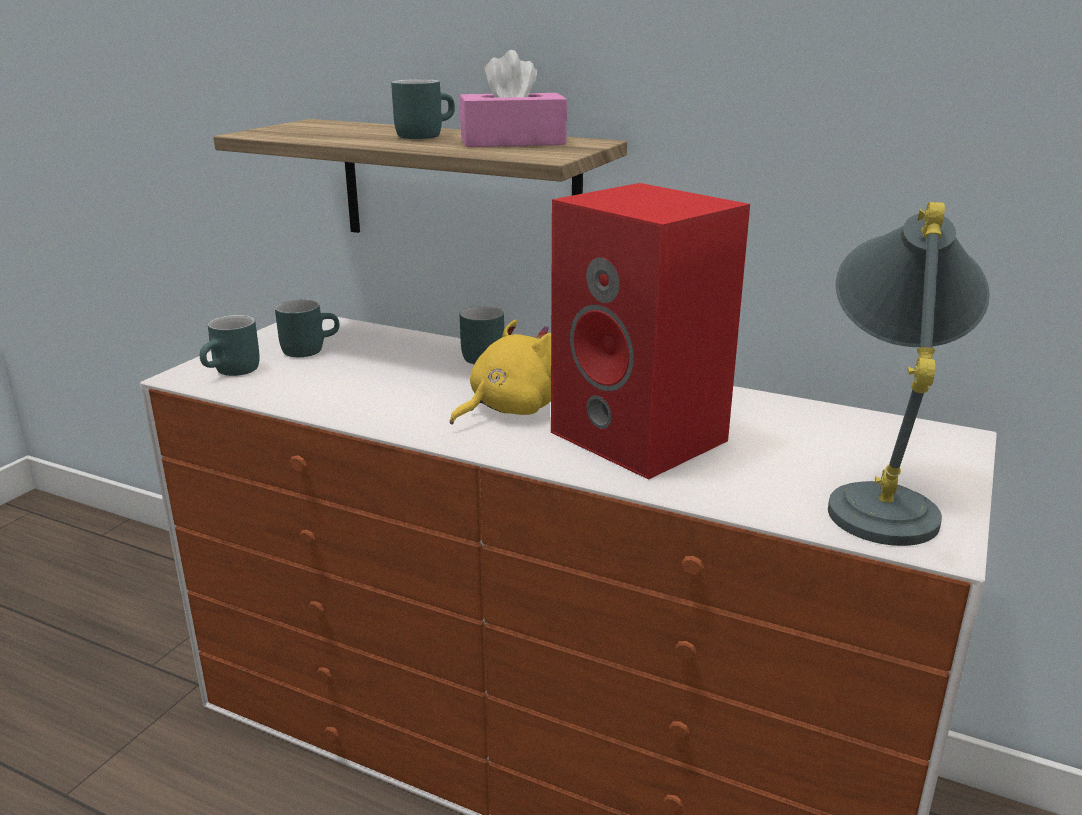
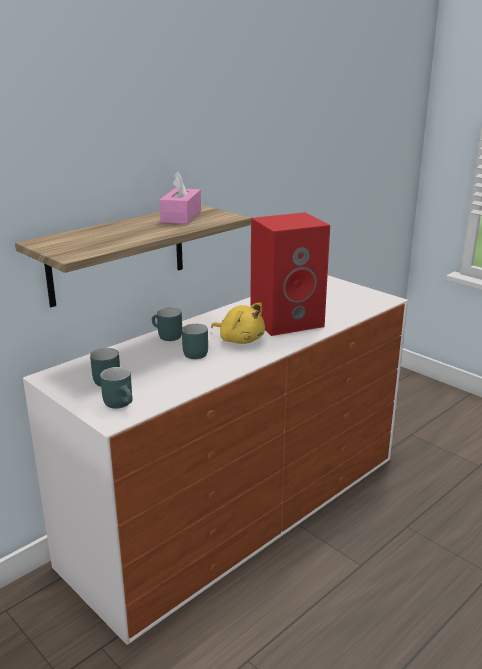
camera: 70 degrees left, 0 degrees up
(423, 135) = (136, 227): turquoise mug -> turquoise mug (192, 353)
(509, 409) = (240, 340): yellow plush toy -> yellow plush toy turned 150 degrees clockwise
(881, 497) = (356, 298): grey table lamp -> none

